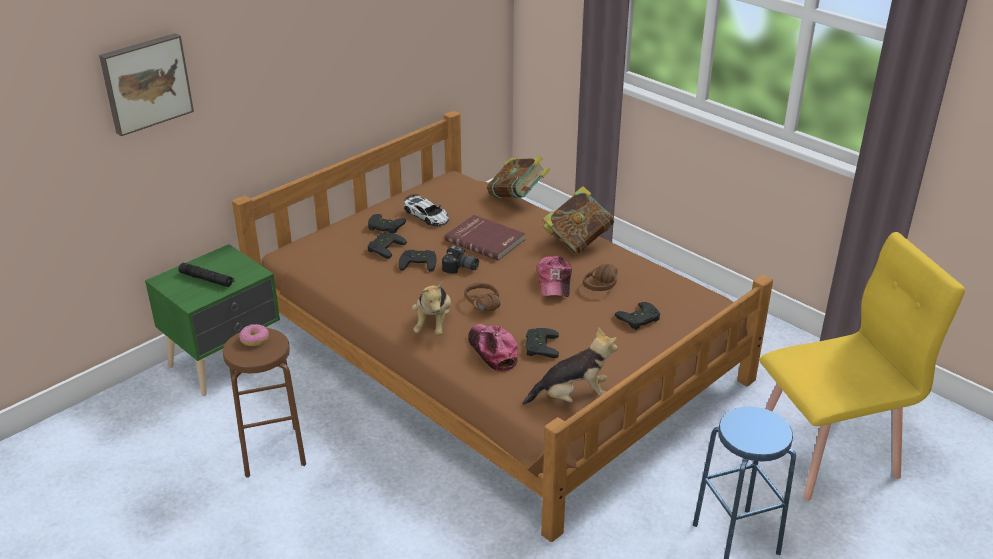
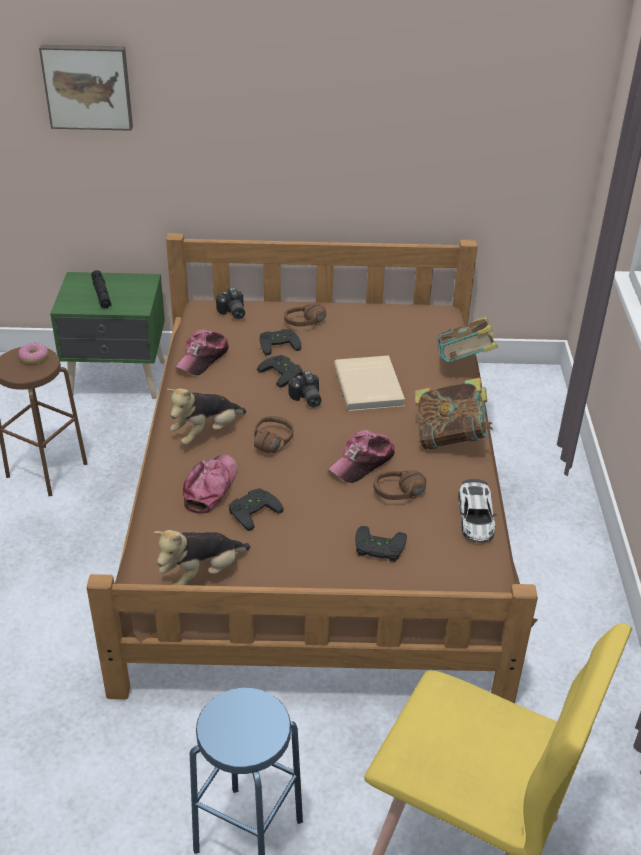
camera: 45 degrees right, 5 degrees up
(315, 246) = (232, 313): none -> camera
(347, 283) = (203, 358): none -> cap
(385, 227) = (308, 326): black game controller -> brown headphones
(427, 215) = (357, 335): toy car -> toy car (475, 517)
(486, 240) = (370, 386): red book -> beige book
(572, 397) = (202, 574): plush toy -> plush toy turned 105 degrees clockwise

